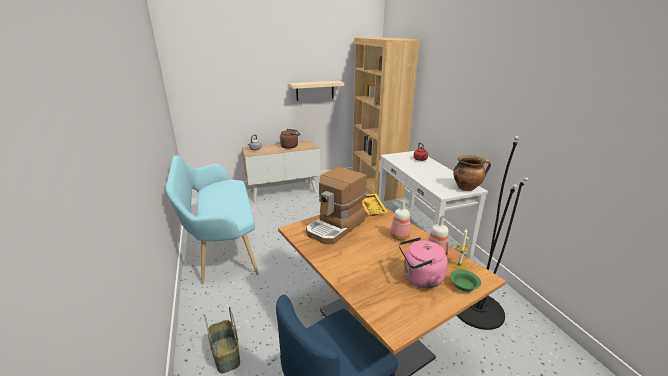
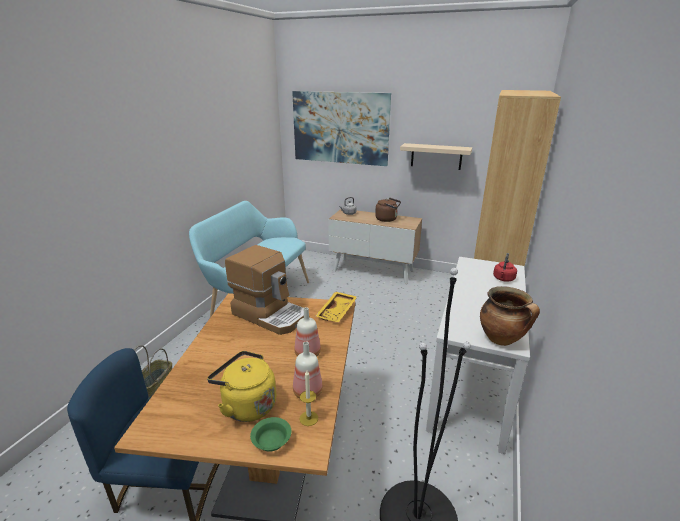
camera: 40 degrees right, 0 degrees up
(230, 75) = (340, 128): none -> picture
(336, 227) = (270, 314): coffee machine -> coffee machine turned 135 degrees counterclockwise
(420, 278) = (247, 405): pink kettle -> yellow kettle

